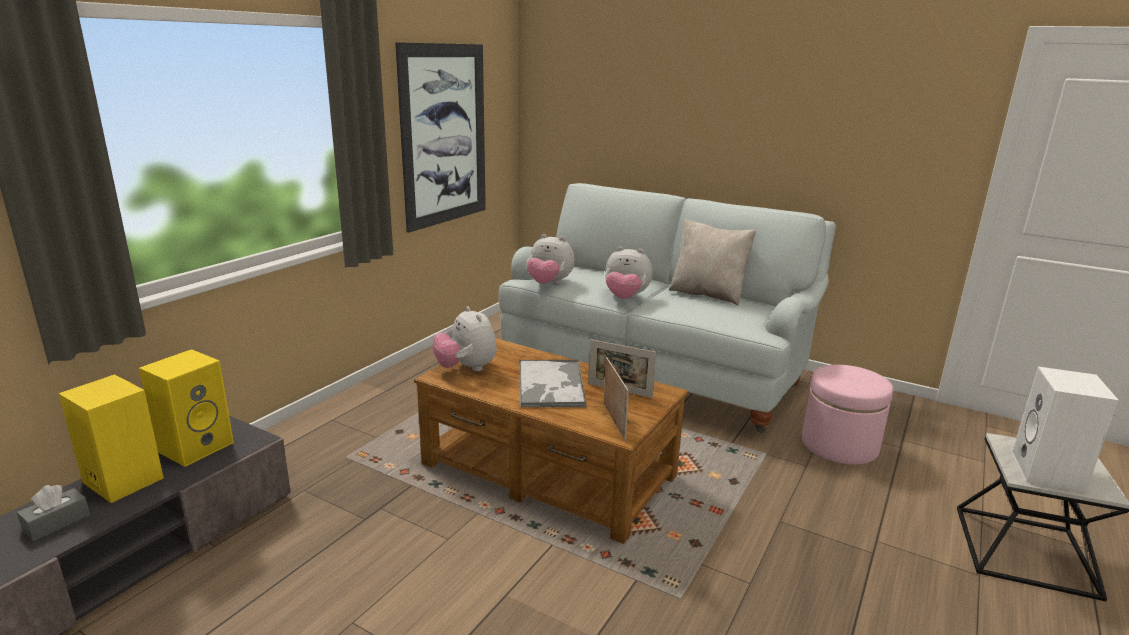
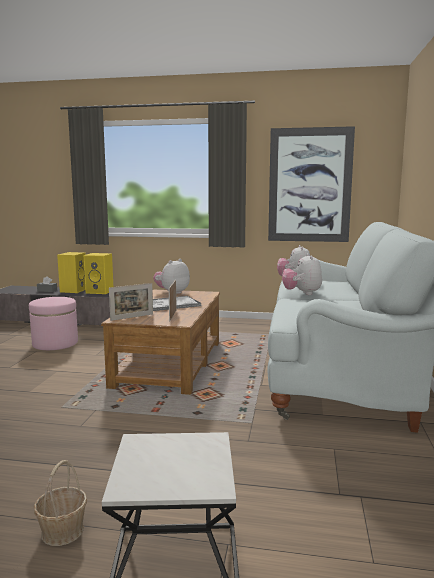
camera: 70 degrees right, 10 degrees down
(707, 294) = (350, 306): beige pillow -> none
(839, 445) = (304, 456): pink ottoman -> pink ottoman (55, 343)
(992, 615) = (62, 531): none -> basket
(1049, 472) = (154, 457): white speaker -> none

